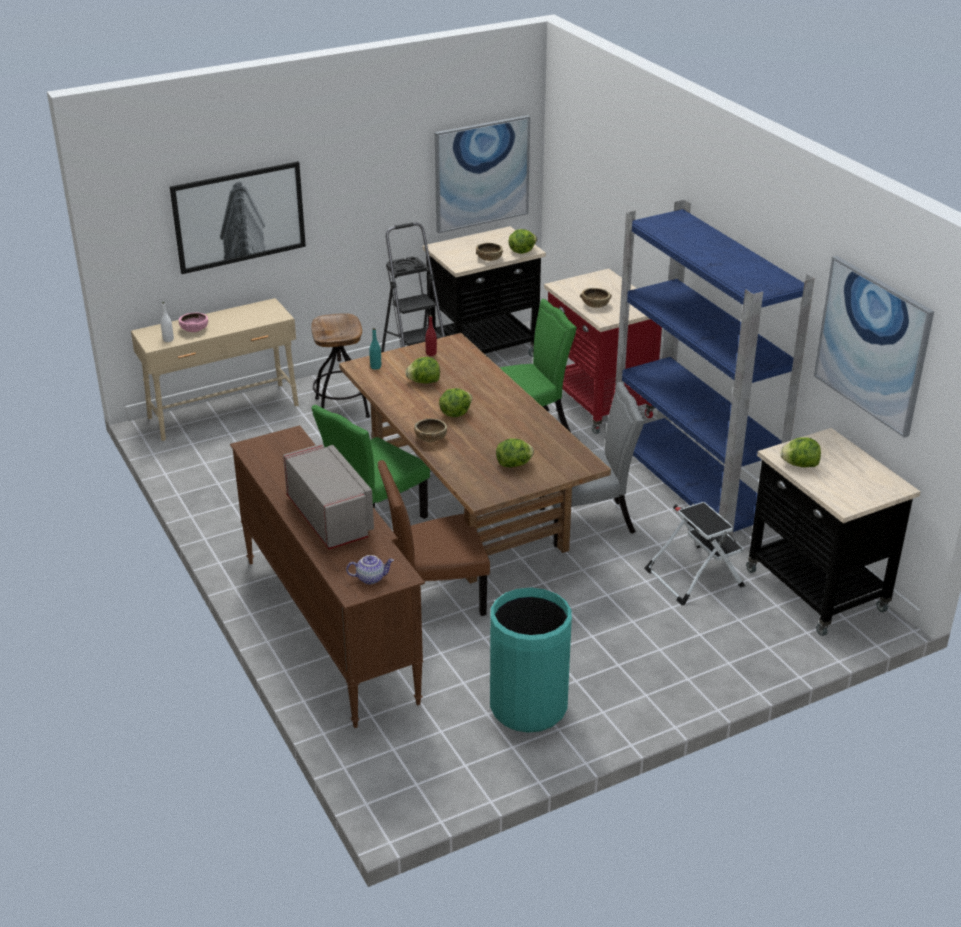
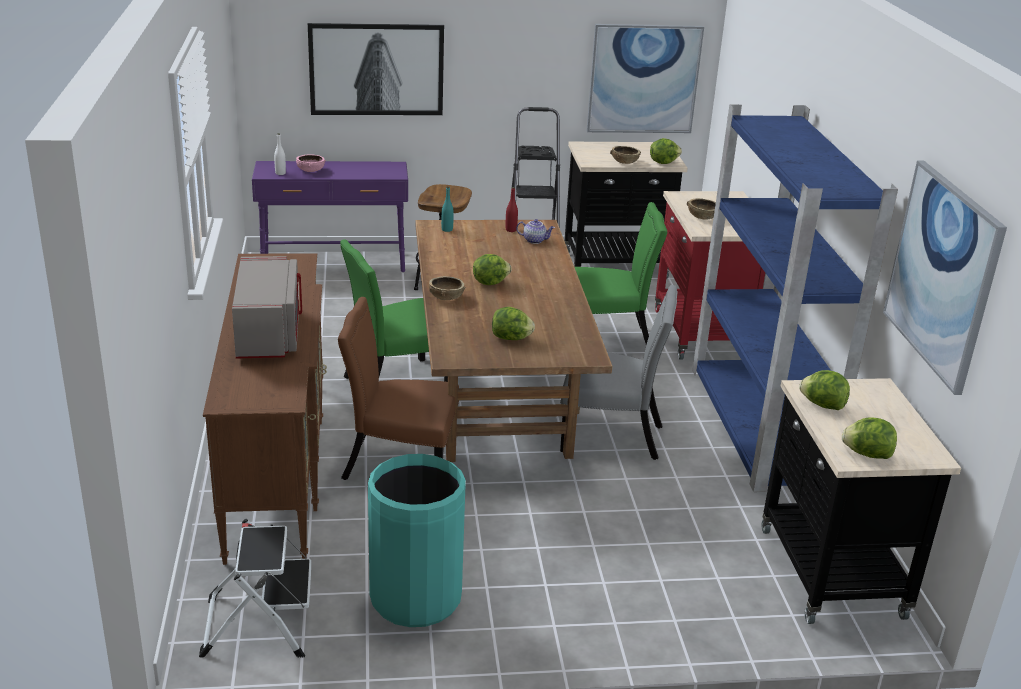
camera: 20 degrees right, 5 degrees down
(224, 412) = (334, 263): beige console table -> purple console table
(371, 578) = (254, 395): teapot -> teapot (535, 240)
(424, 382) = (482, 251): lettuce -> lettuce (867, 454)
(694, 575) = (696, 518): step ladder -> step ladder (259, 622)

